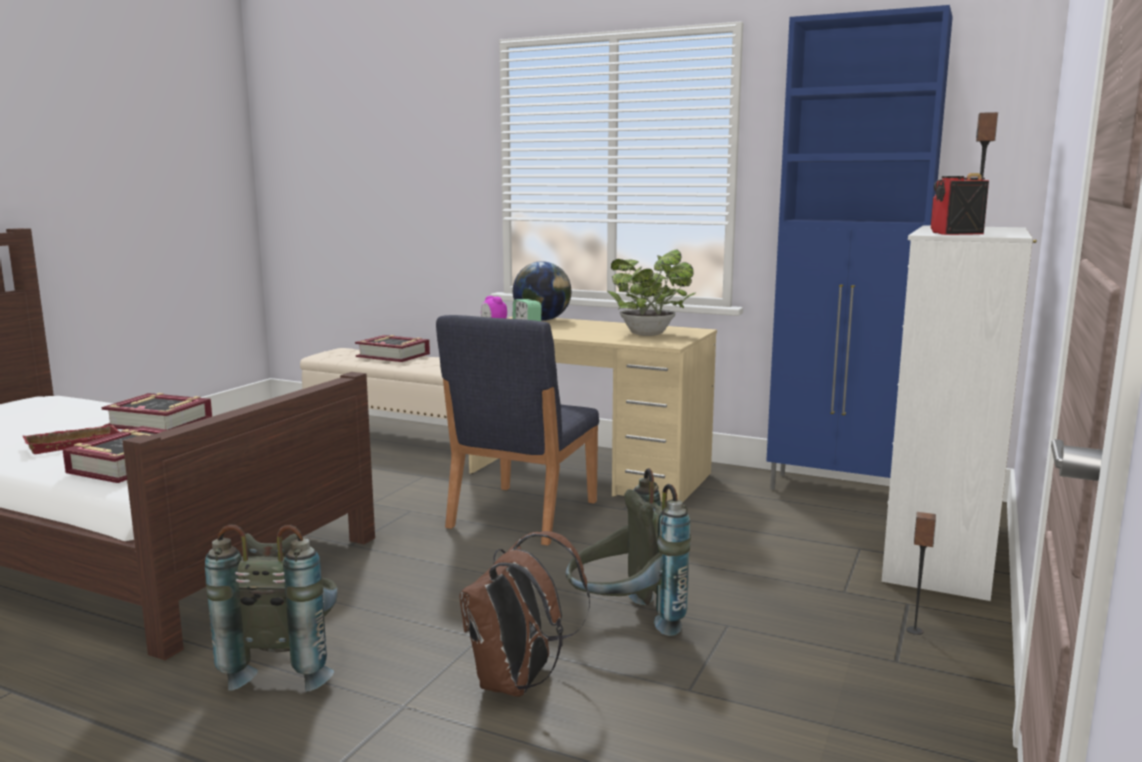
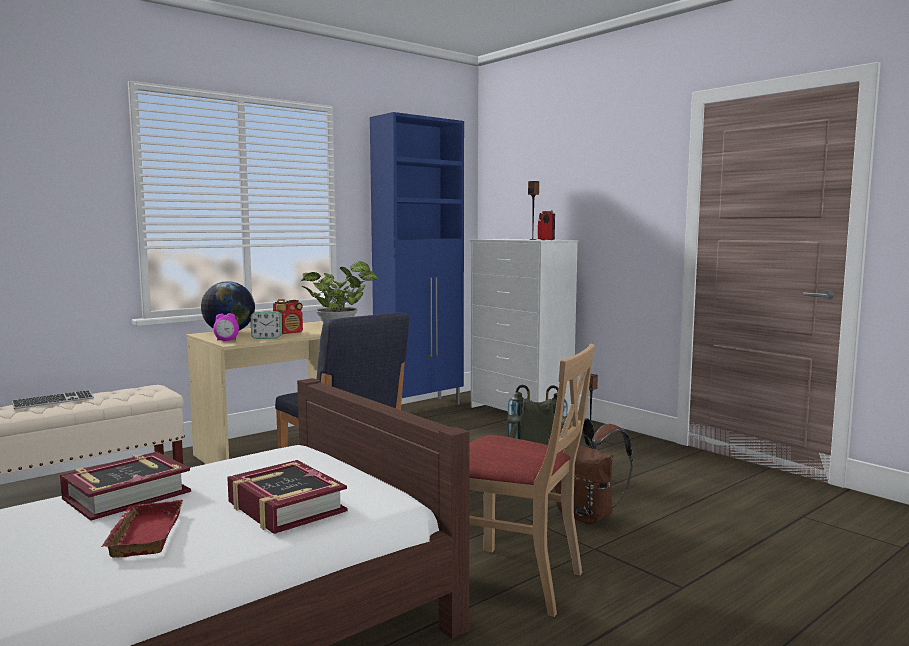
camera: 65 degrees left, 5 degrees down
(286, 664) = (515, 580): grey backpack -> beige chair
(393, 355) = (53, 401): book -> keyboard
(567, 331) = (289, 333): none -> radio

